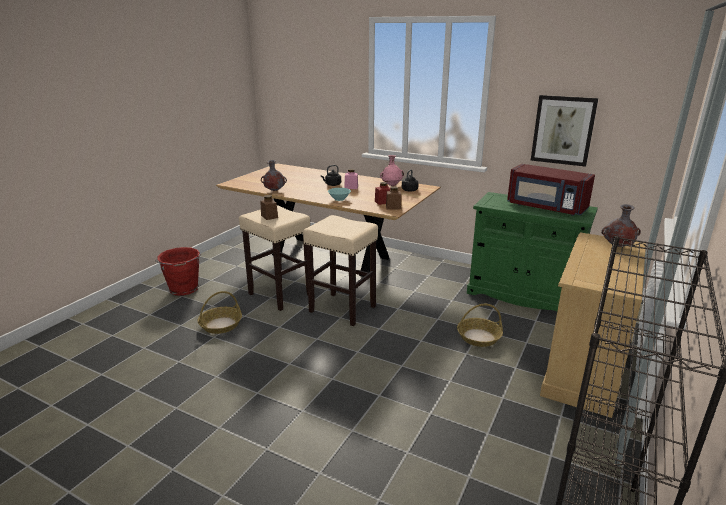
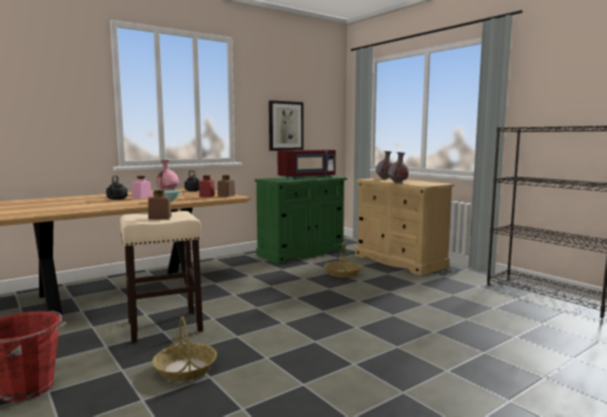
camera: 65 degrees left, 15 degrees down
(274, 191) = (76, 210): grey vase -> grey vase (397, 182)
(341, 309) = (241, 304): beige stool -> none

